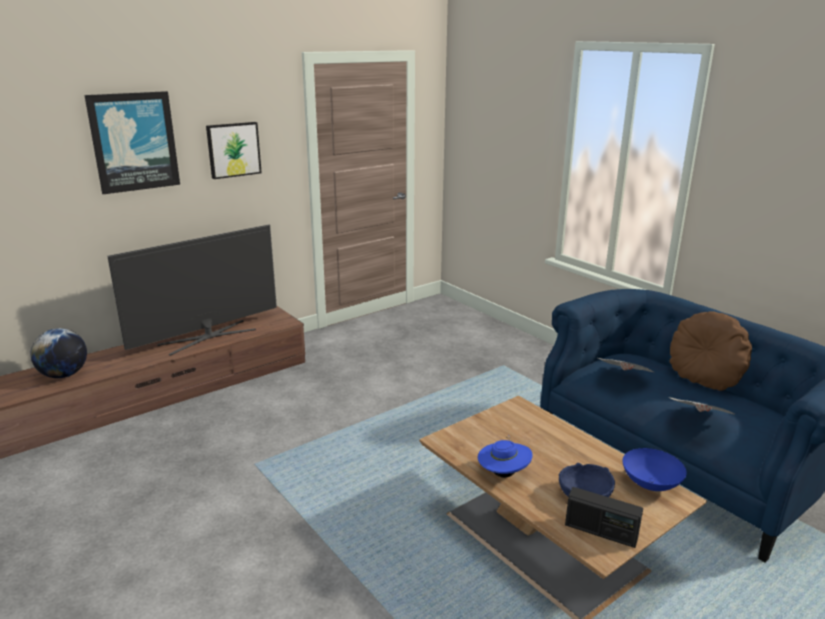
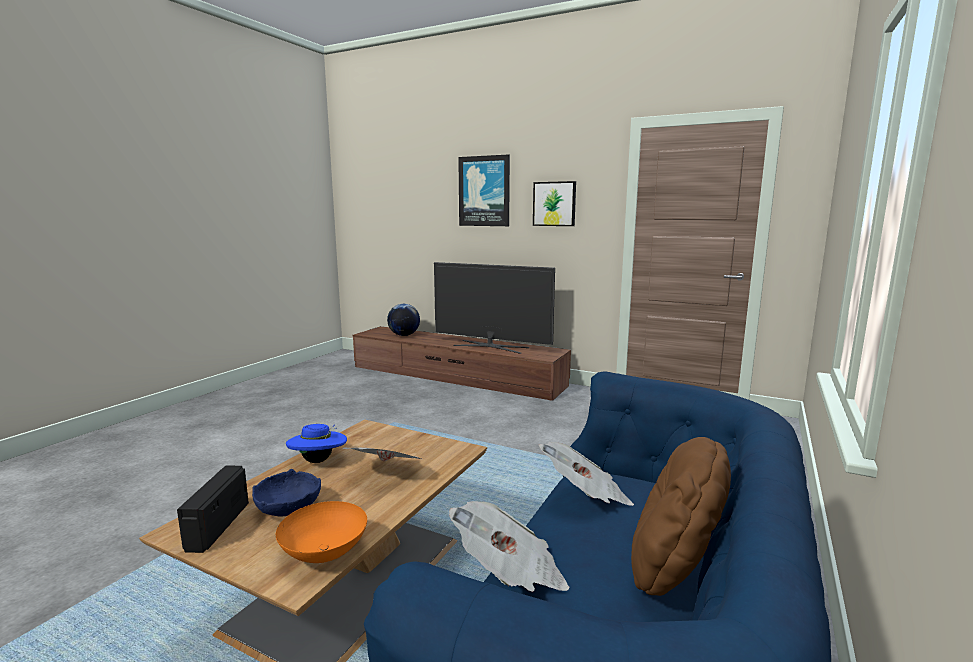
camera: 65 degrees right, 10 degrees down
(543, 444) = (387, 473): none -> newspaper
(649, 484) = (324, 553): blue bowl -> orange bowl

